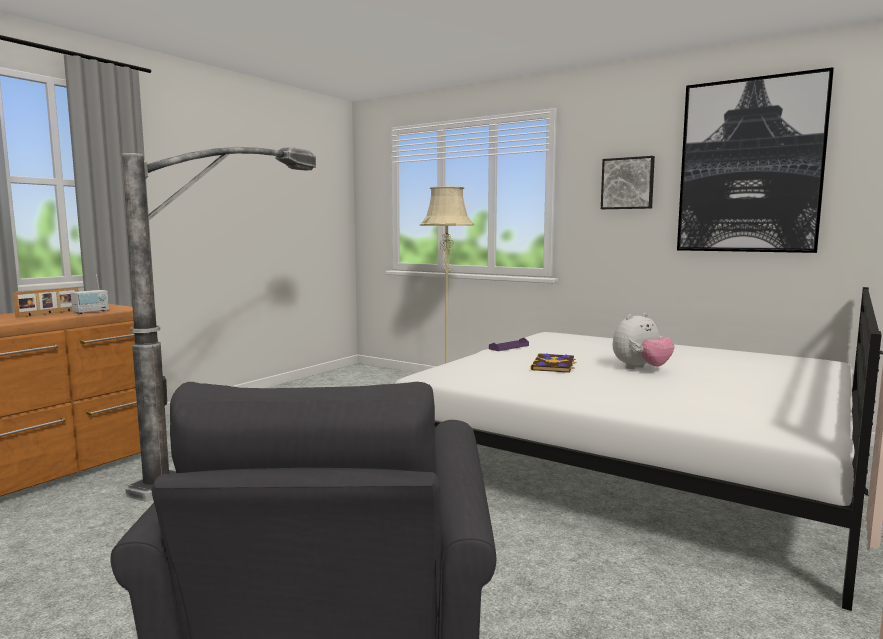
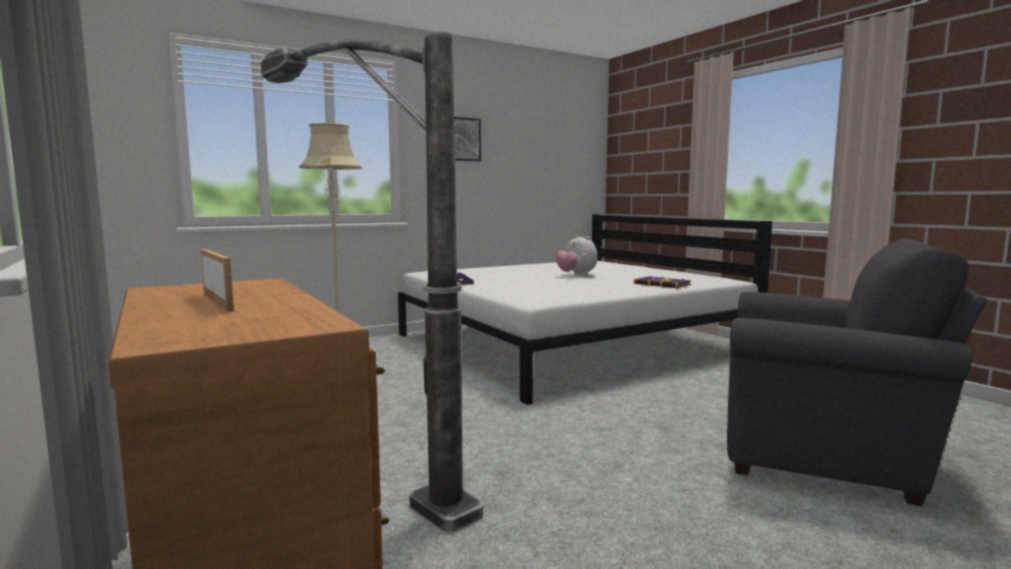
camera: 65 degrees left, 0 degrees up
(91, 312) = (259, 290): radio -> none
(554, 365) = (540, 283): book -> book (662, 284)
(640, 369) = (576, 275): plush toy -> plush toy turned 150 degrees clockwise
(749, 166) = (535, 135): picture -> none

